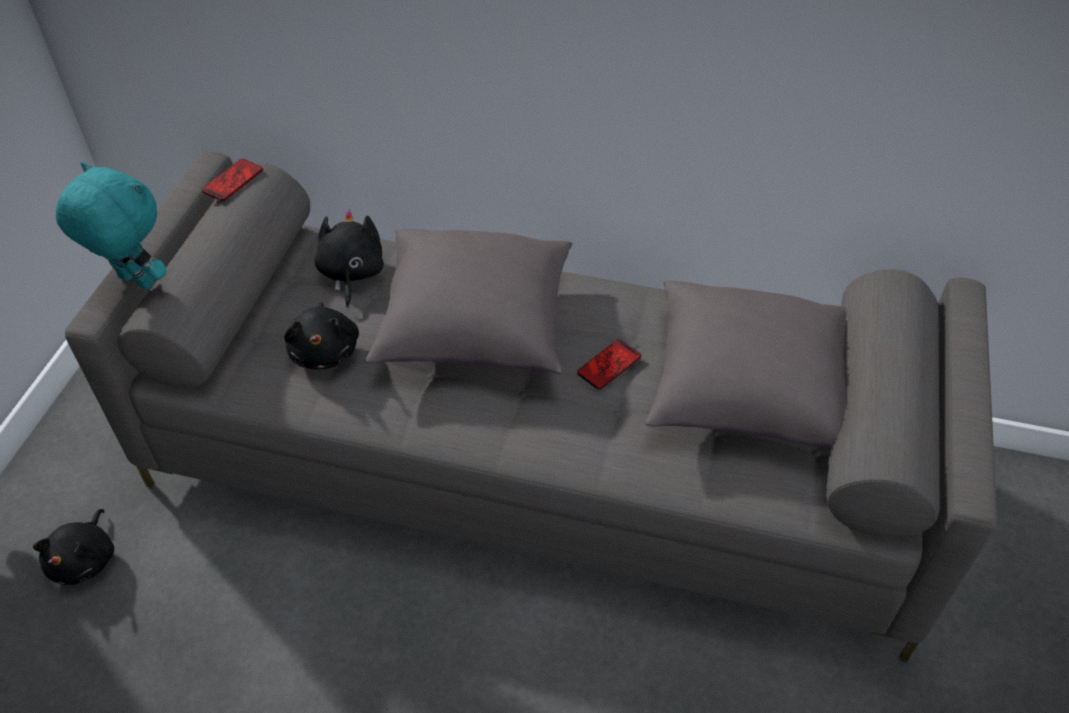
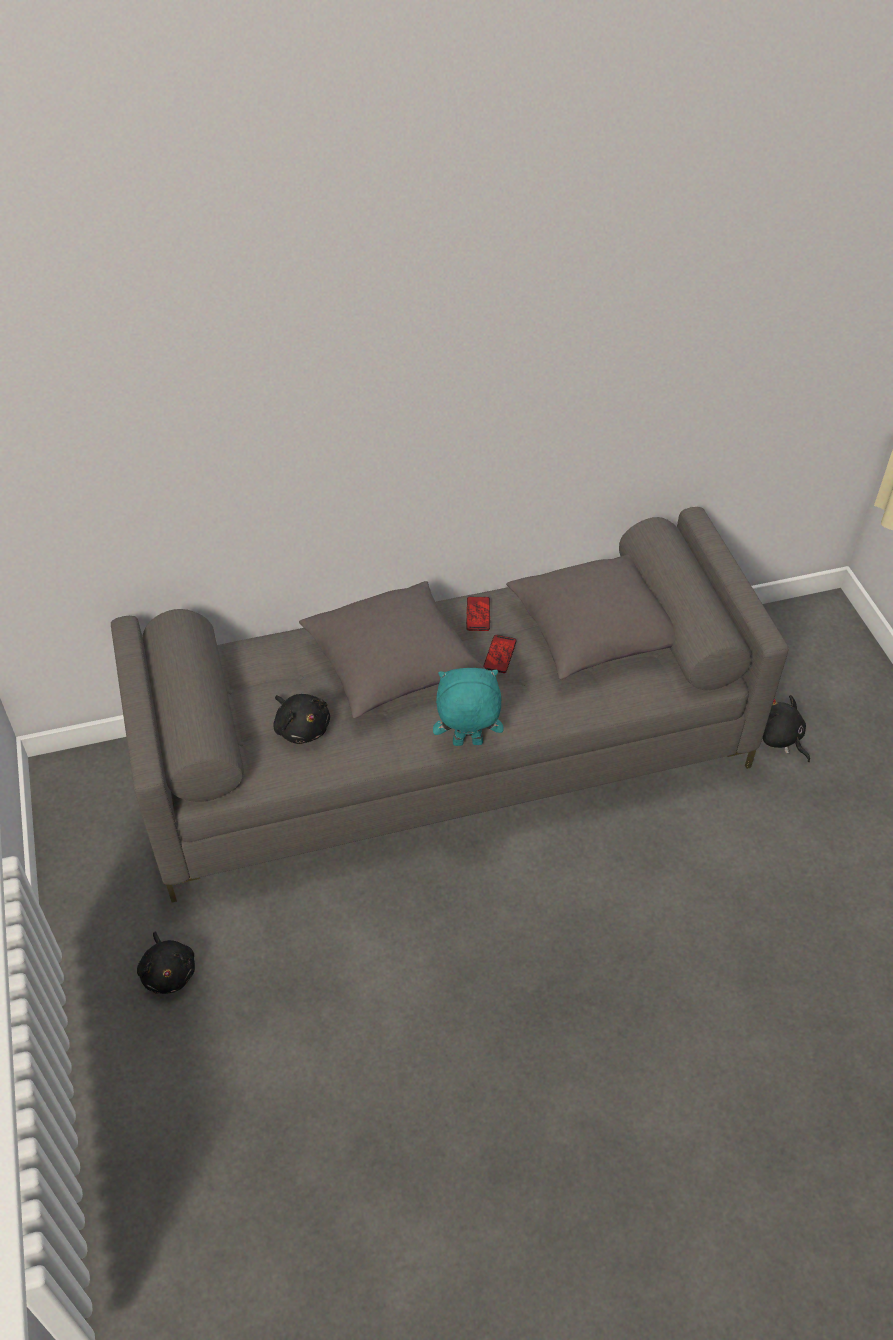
camera: 30 degrees left, 0 degrees up
(135, 282) = (156, 733): turquoise plush toy -> turquoise plush toy (467, 744)
(233, 181) = (162, 632): phone -> phone (478, 614)
(351, 274) = (274, 667): black plush toy -> black plush toy (780, 738)

